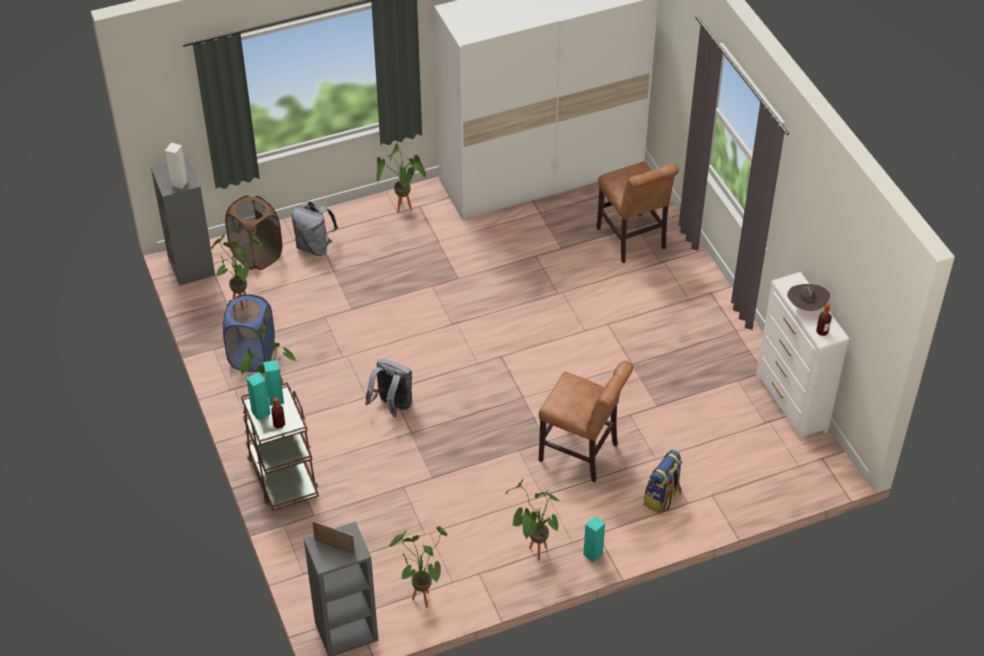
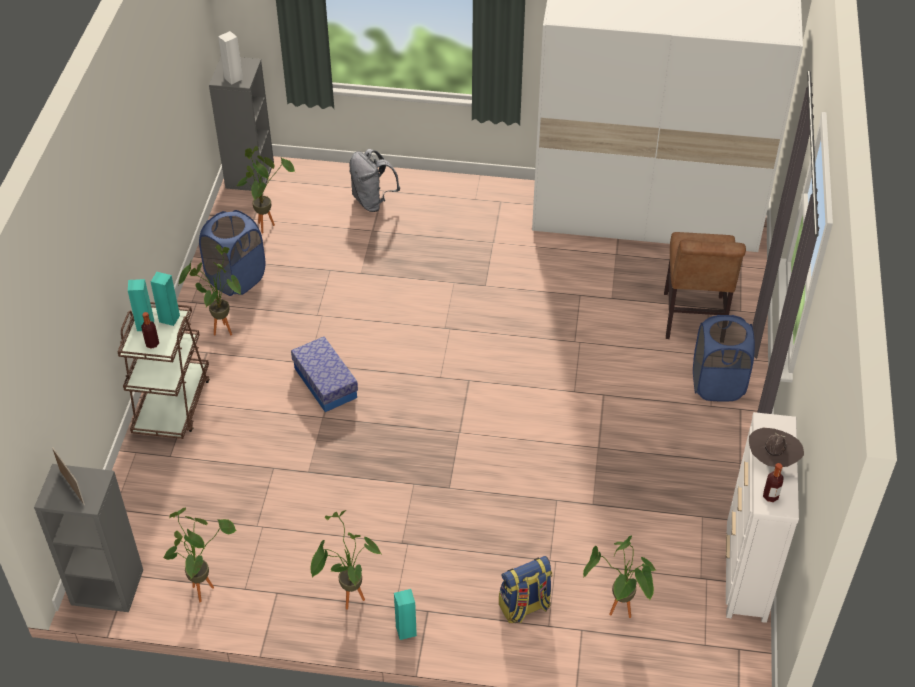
camera: 30 degrees right, 0 degrees up
(256, 255) = (314, 188): brown laundry basket -> none
(392, 406) = (325, 383): grey backpack -> storage box
(403, 210) = (482, 200): potted plant -> potted plant (618, 615)
(582, 454) = (475, 518): brown chair -> none
(682, 281) = (717, 384): none -> blue laundry basket

